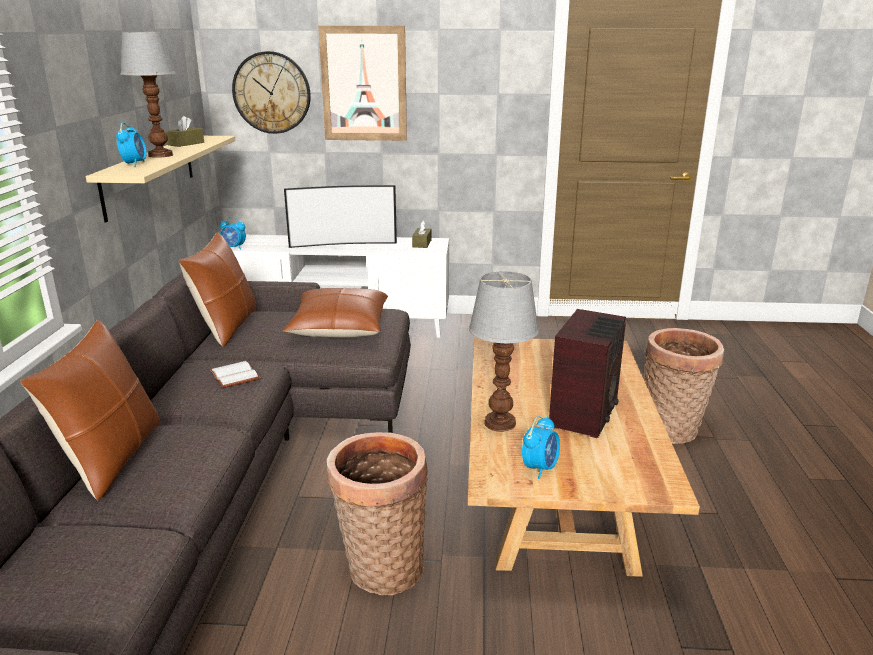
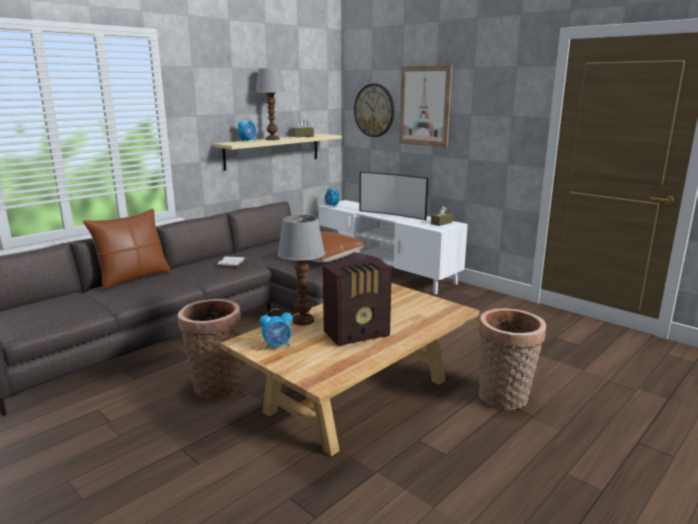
camera: 40 degrees right, 5 degrees down
(226, 327) = (273, 244): brown pillow -> none

